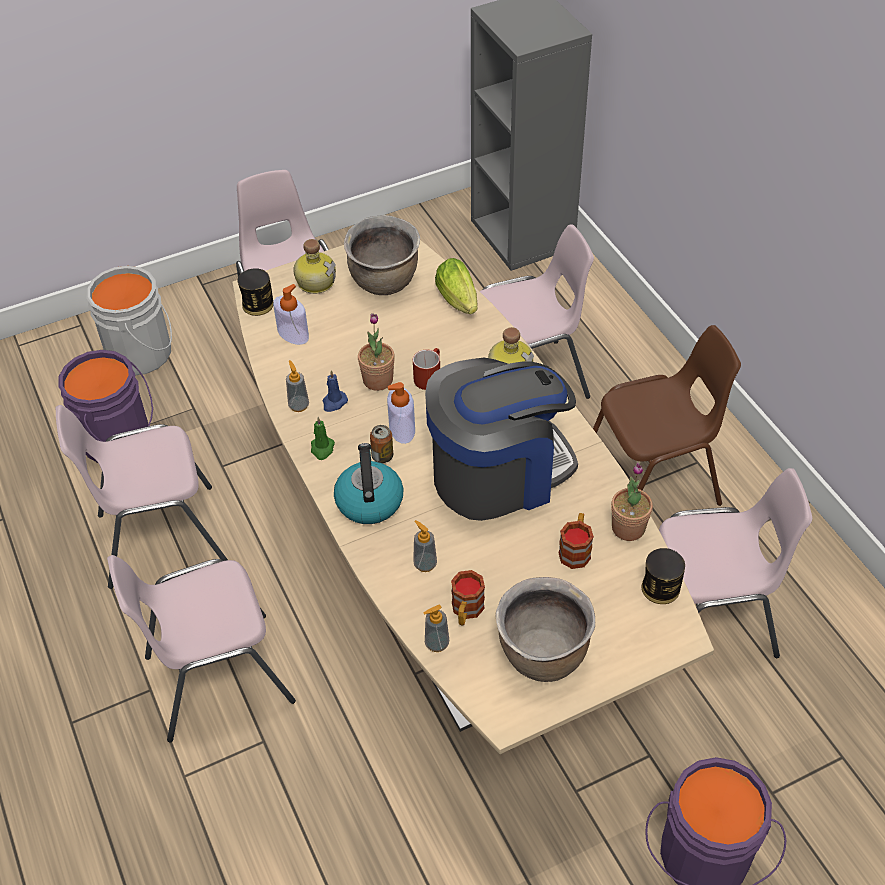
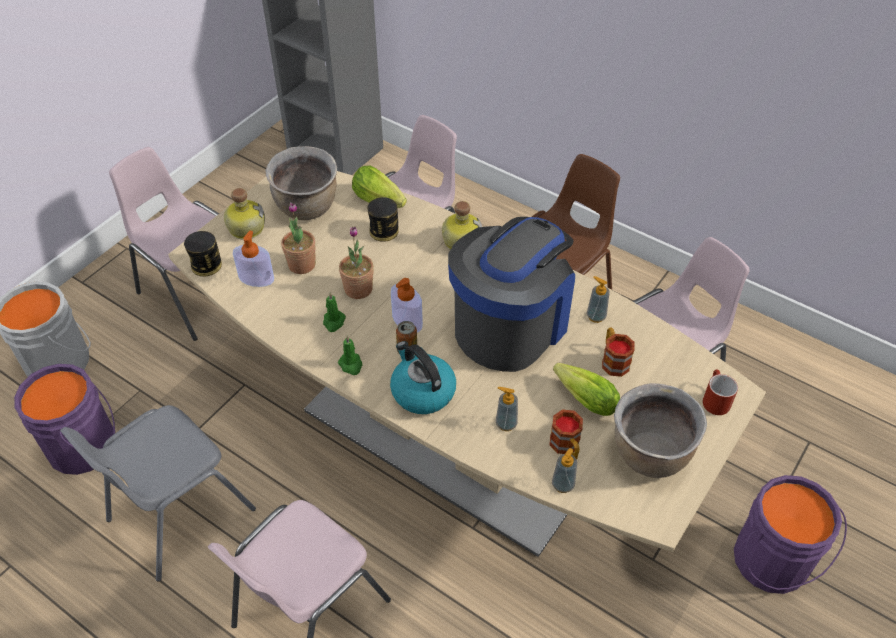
camera: 30 degrees left, 0 degrees up
(160, 537) = (178, 514): pink chair -> grey chair
(299, 405) = (304, 336): soap dispenser -> soap dispenser (596, 316)
(334, 402) = (334, 322): blue candle -> green candle
(428, 376) = (398, 270): red mug -> red mug (714, 399)
(517, 572) = (582, 397): none -> lettuce
(628, 528) = (639, 327): potted plant -> potted plant (302, 264)
(660, 588) = (695, 362): can -> can (384, 231)

